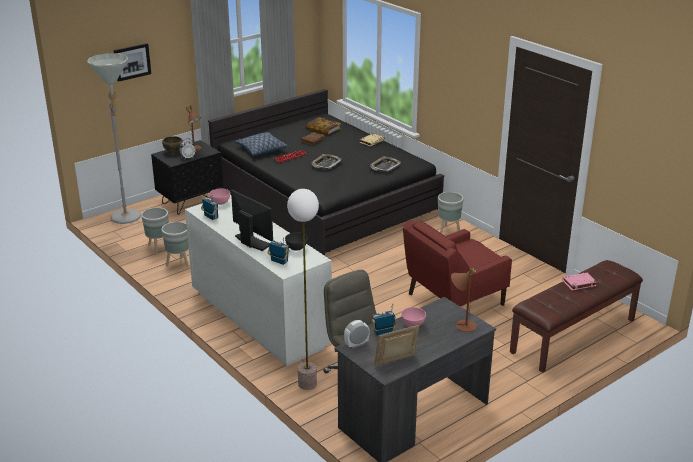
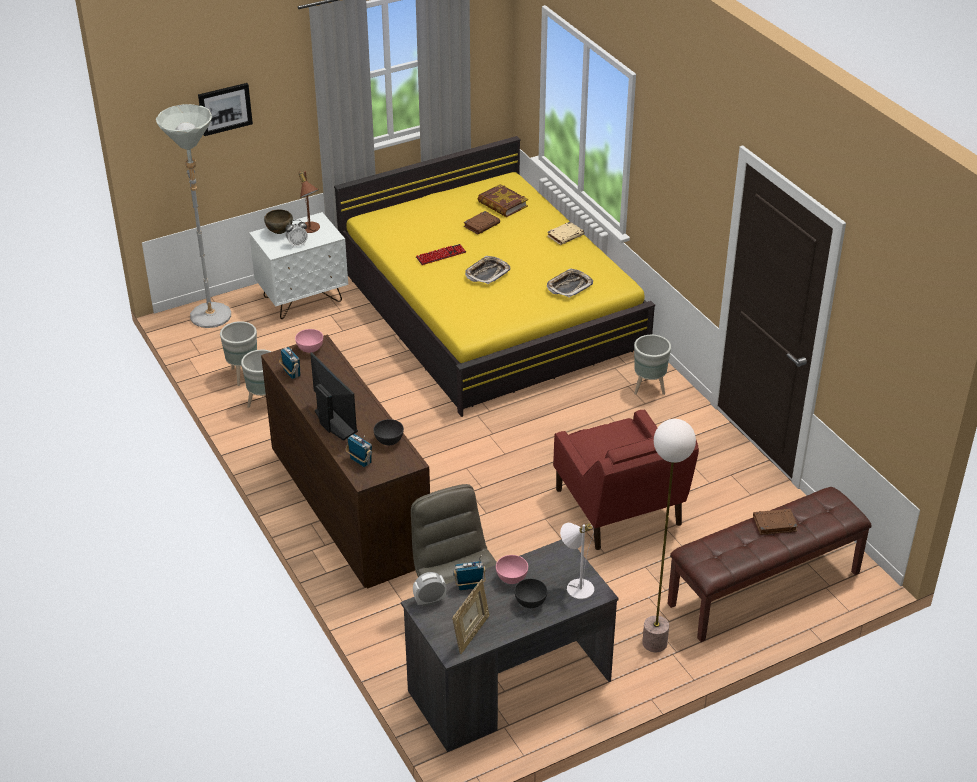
camera: 10 degrees right, 10 degrees up
(190, 202) = (303, 299): black nightstand -> white nightstand
(259, 319) = (349, 509): white dresser -> brown dresser
(261, 149) = (403, 236): pillow -> none
(307, 384) = (386, 620): floor lamp -> floor lamp (654, 643)
(324, 197) = (490, 309): black bed -> yellow bed
(396, 362) = (471, 634): picture frame -> picture frame turned 135 degrees clockwise
(433, 337) = (531, 602): none -> grey bowl
(454, 300) = (619, 509): red armchair -> red armchair turned 90 degrees counterclockwise
(462, 324) = (576, 585): brown table lamp -> white table lamp
(578, 283) = (774, 524): pink book -> brown book

